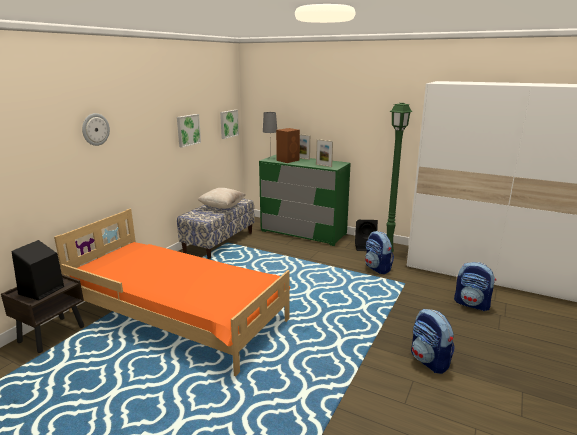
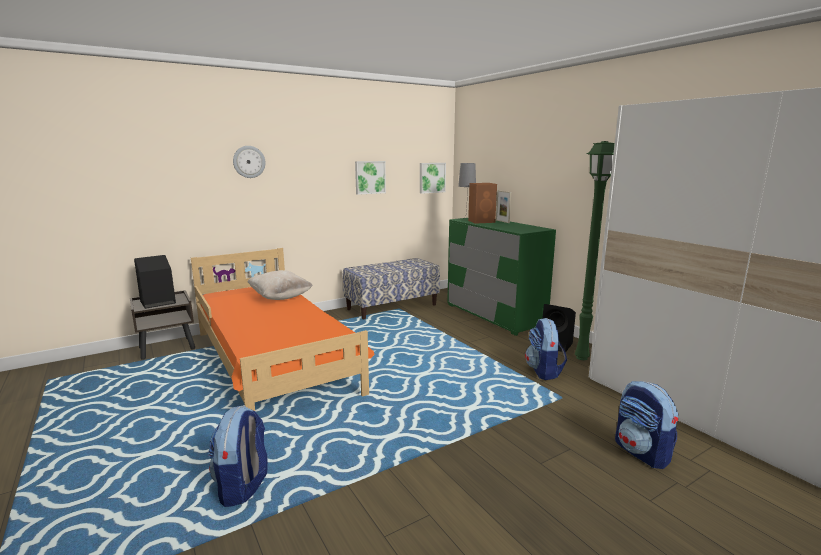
camera: 30 degrees right, 5 degrees down
(222, 207) = (397, 267): beige pillow -> beige pillow (280, 298)
(323, 165) = (513, 229): picture frame -> none
(429, 361) = (482, 500): backpack -> backpack (243, 486)

